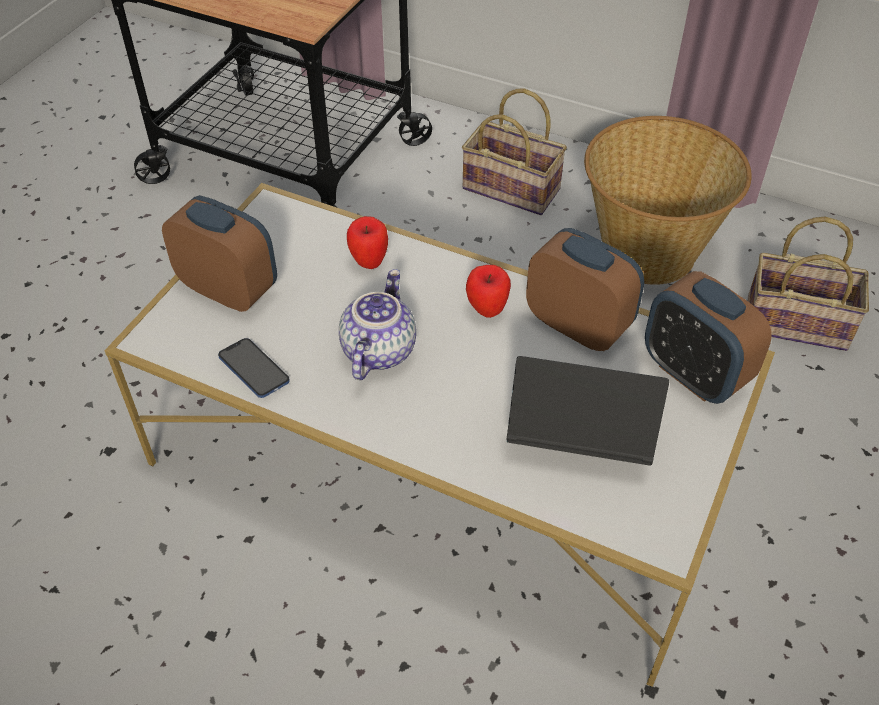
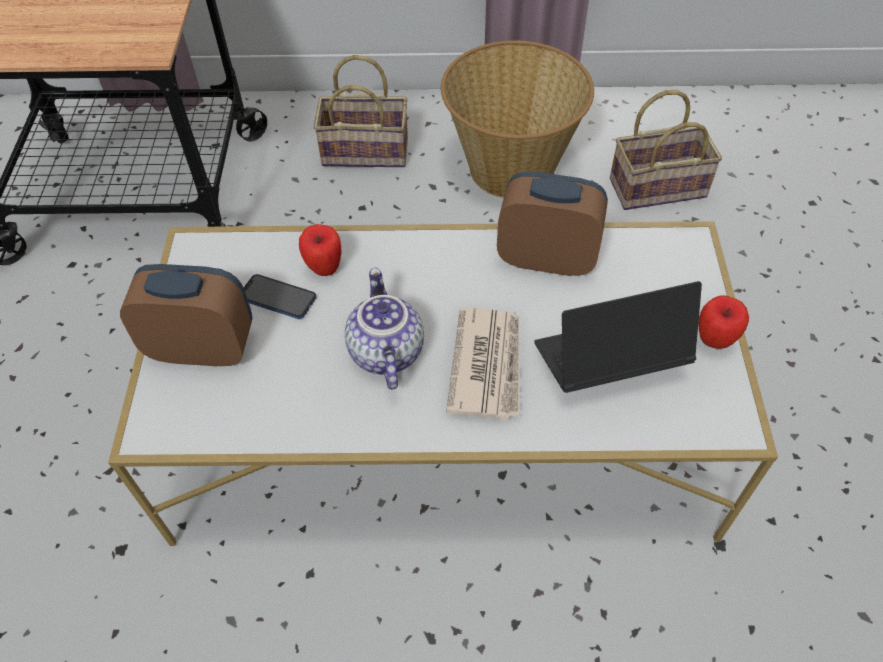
camera: 25 degrees left, 5 degrees up
(254, 369) = (277, 418): phone -> phone (278, 298)
(462, 396) = (488, 364): none -> newspaper
(487, 311) = (460, 275): apple -> apple (713, 341)
(694, 374) = (665, 265): alarm clock -> none

